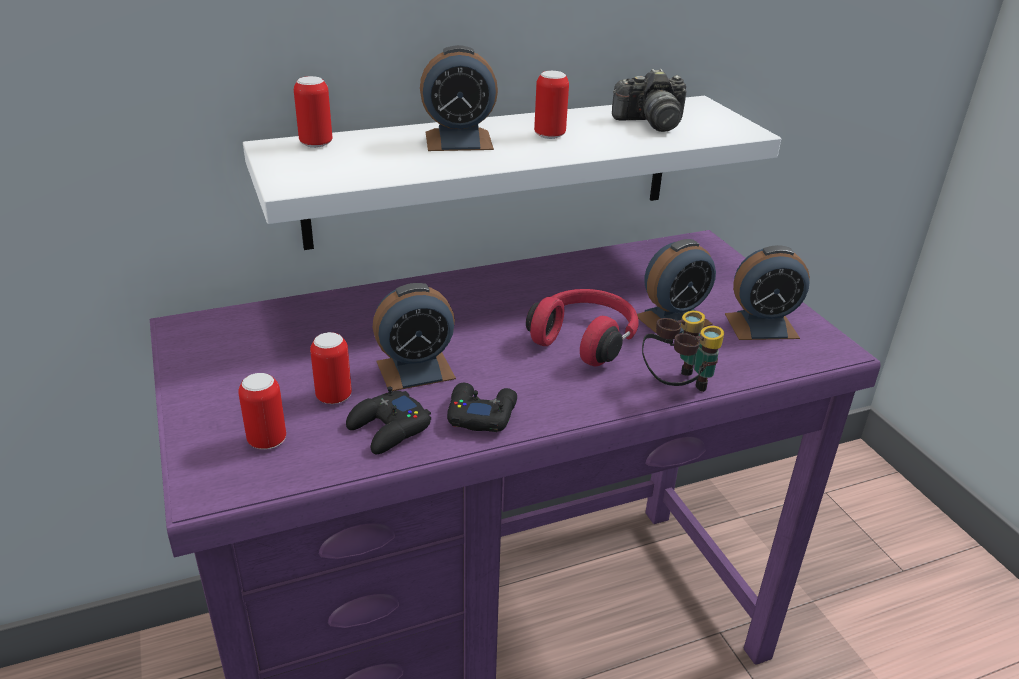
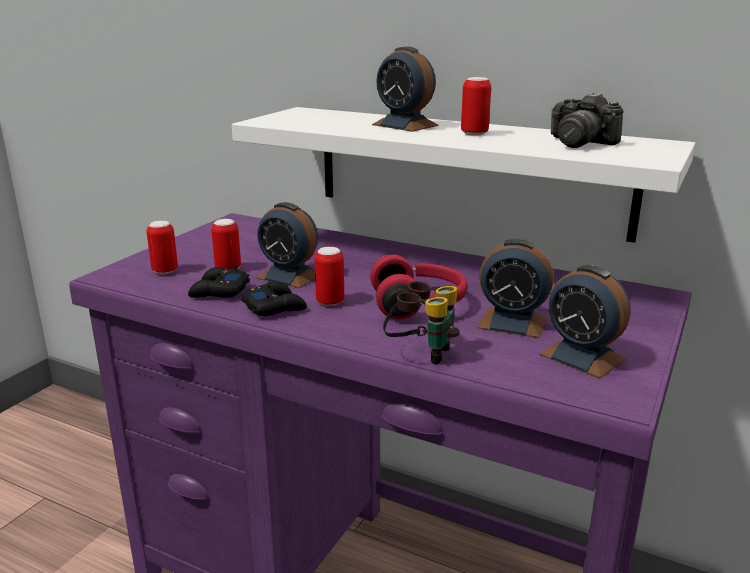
camera: 50 degrees right, 10 degrees down
(316, 143) = (325, 112): can -> can (330, 302)

